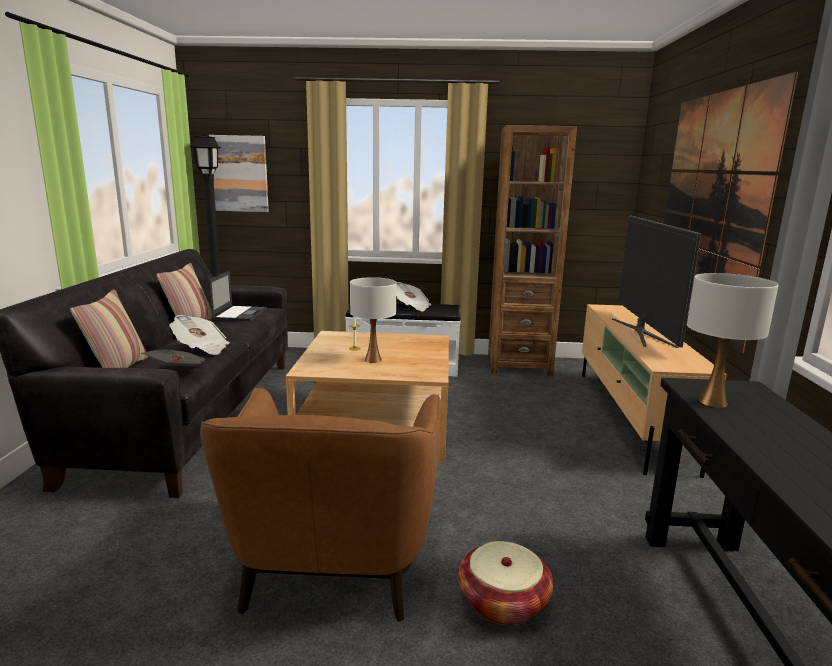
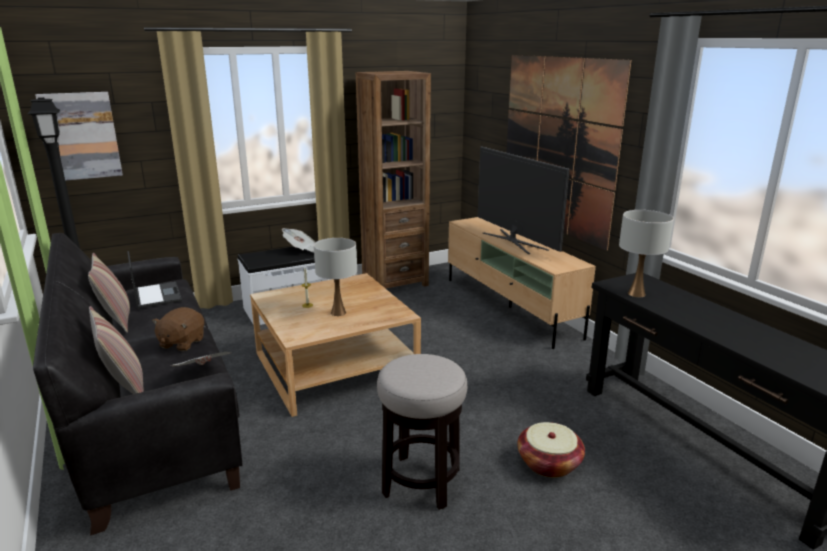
camera: 30 degrees left, 5 degrees up
(201, 348) = (181, 343): newspaper -> brown plush toy
(335, 560) = (421, 482): brown armchair -> stool

